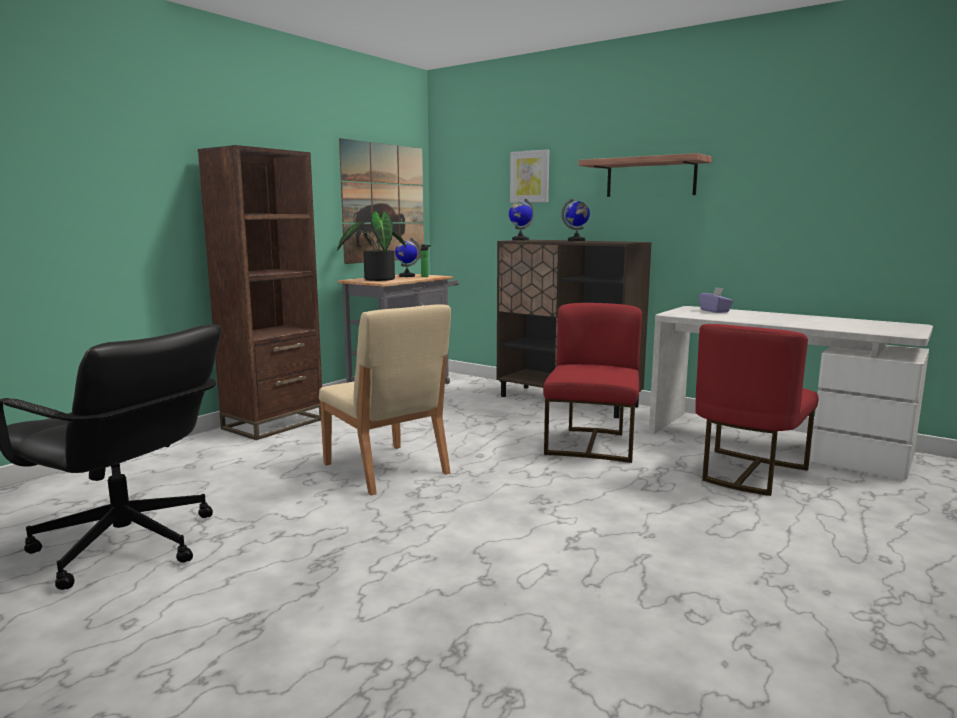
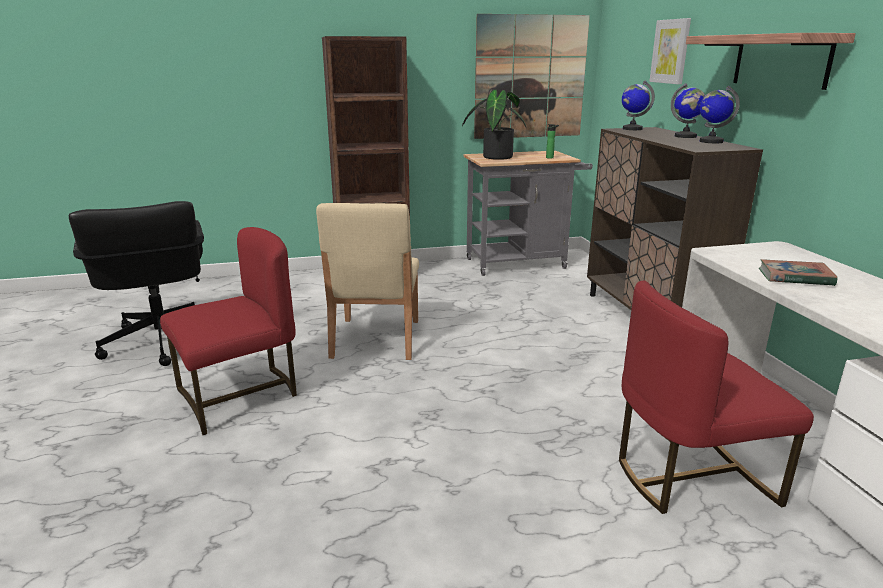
camera: 40 degrees right, 10 degrees up
(406, 276) = (536, 155): globe -> globe (710, 141)
(592, 444) = (580, 376): red chair -> red chair (239, 396)
(715, 311) = (790, 258): purple tissue box -> none
(743, 317) = (795, 277): none -> book

